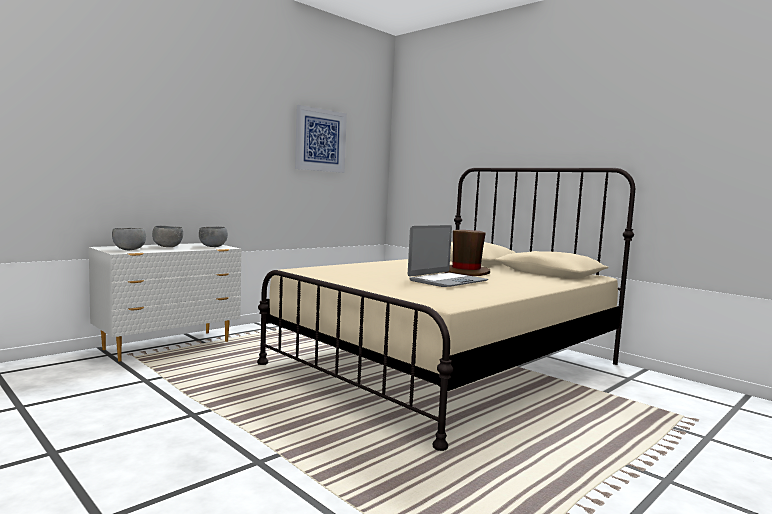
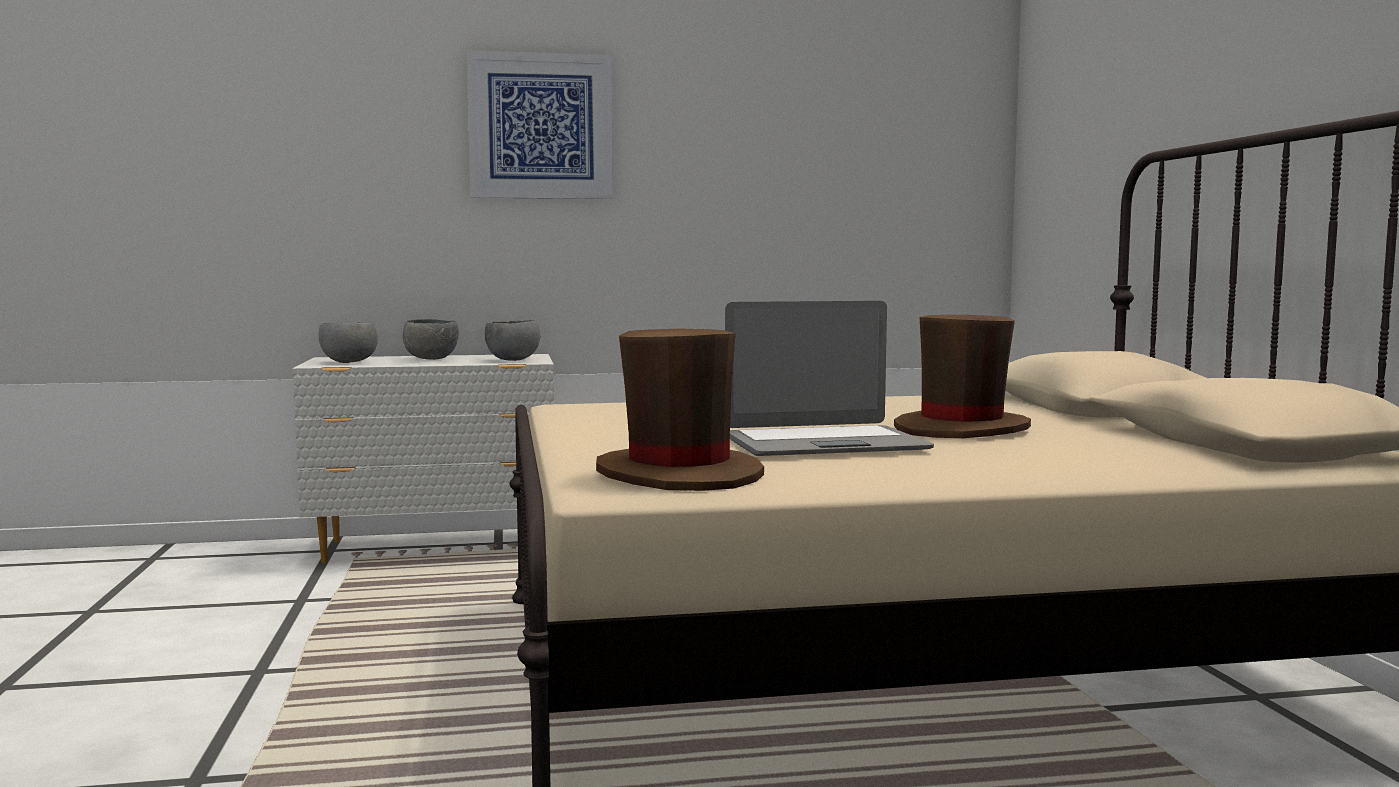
camera: 35 degrees right, 0 degrees up
(320, 140) = (806, 127): picture -> picture (540, 126)
(444, 296) = (679, 474): none -> brown hat

